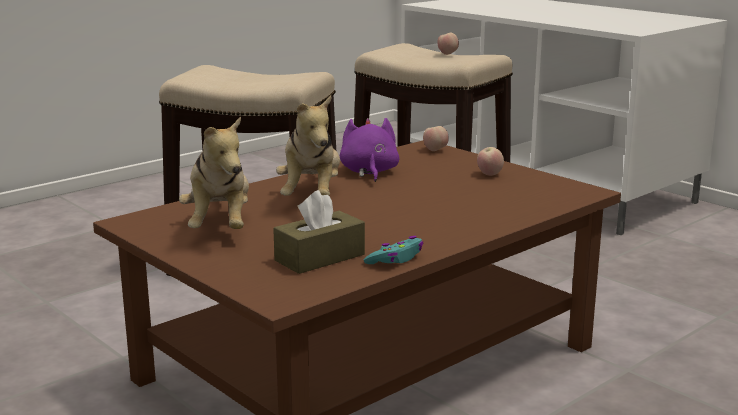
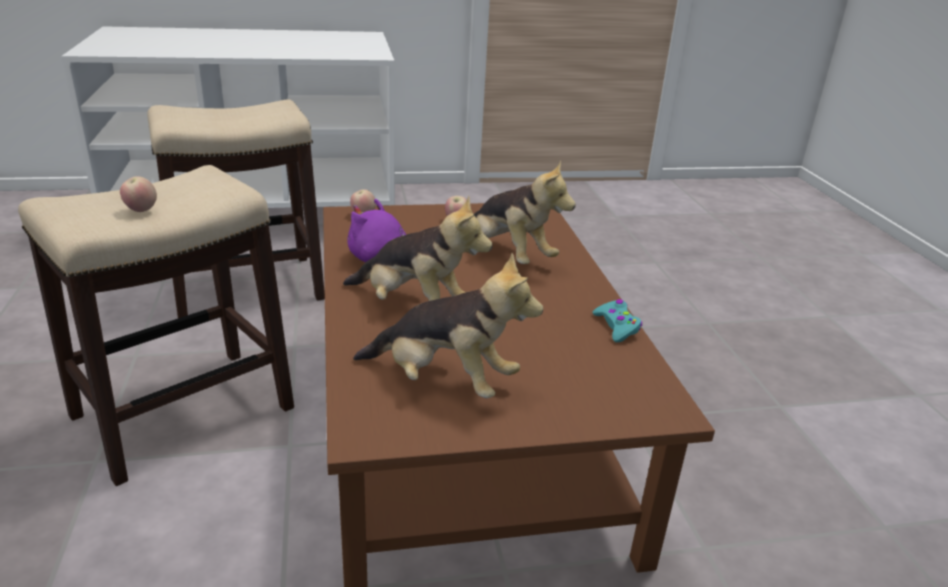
camera: 60 degrees left, 10 degrees up
(320, 257) = (584, 358): brown tissue box -> none
(447, 54) = (234, 109): apple -> apple (141, 210)
(457, 201) = (507, 256): none -> plush toy

